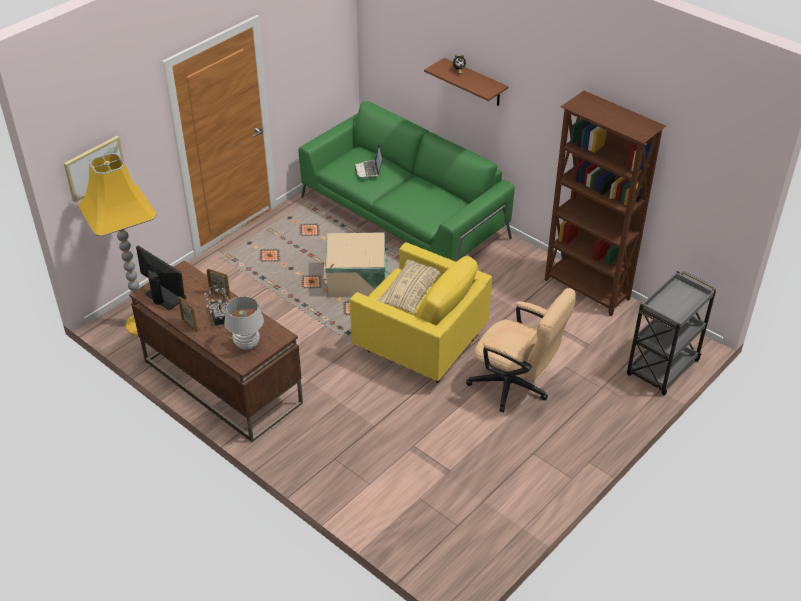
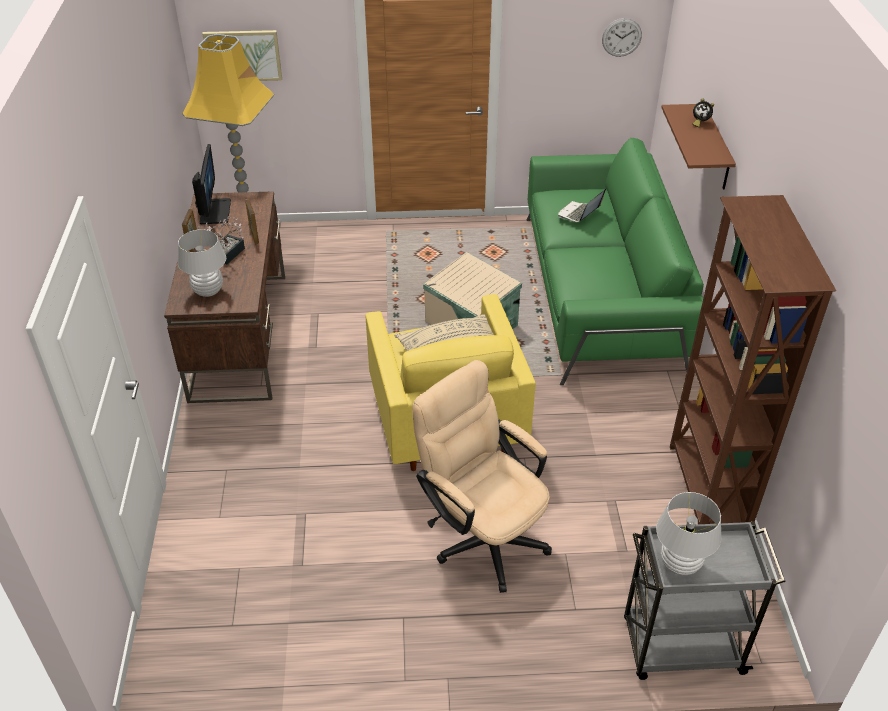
camera: 45 degrees right, 0 degrees up
(332, 35) = (621, 37): none -> wall clock
(516, 387) = (482, 534): beige office chair -> beige office chair turned 150 degrees clockwise
(670, 311) = (680, 564): none -> white table lamp

